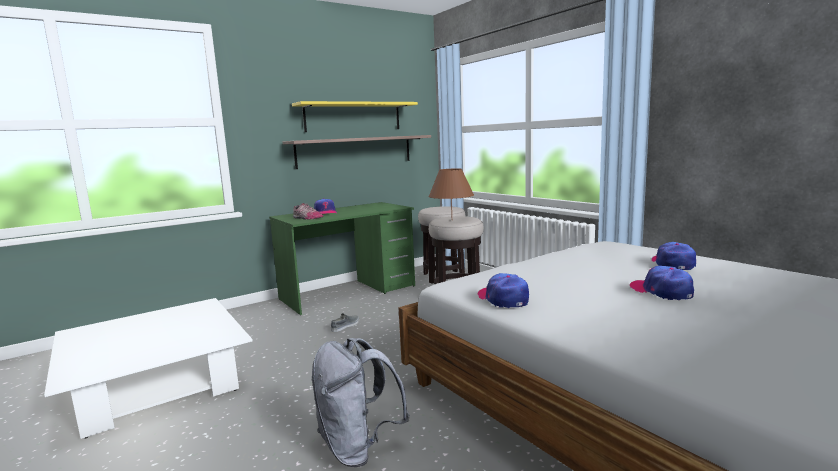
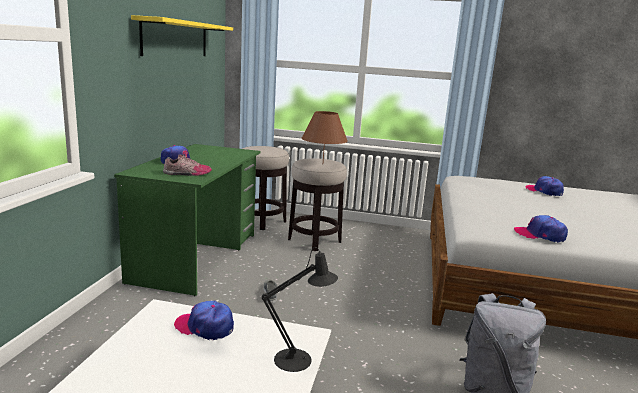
camera: 45 degrees left, 5 degrees up
(194, 347) = (298, 360): none -> black table lamp
(355, 151) = (176, 82): shelf -> none
(661, 291) = (586, 213): cap -> cap (205, 327)

